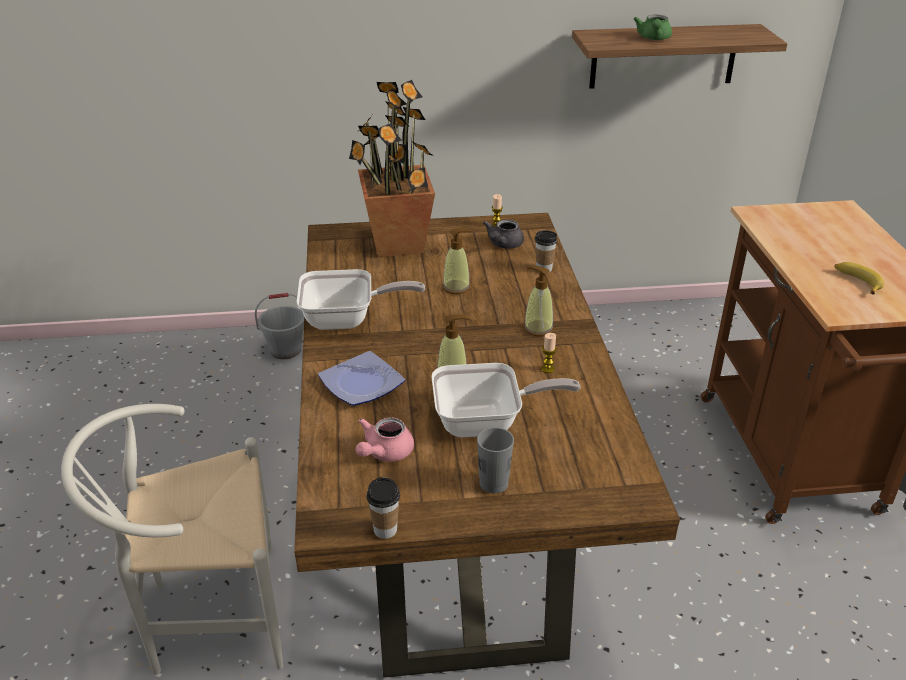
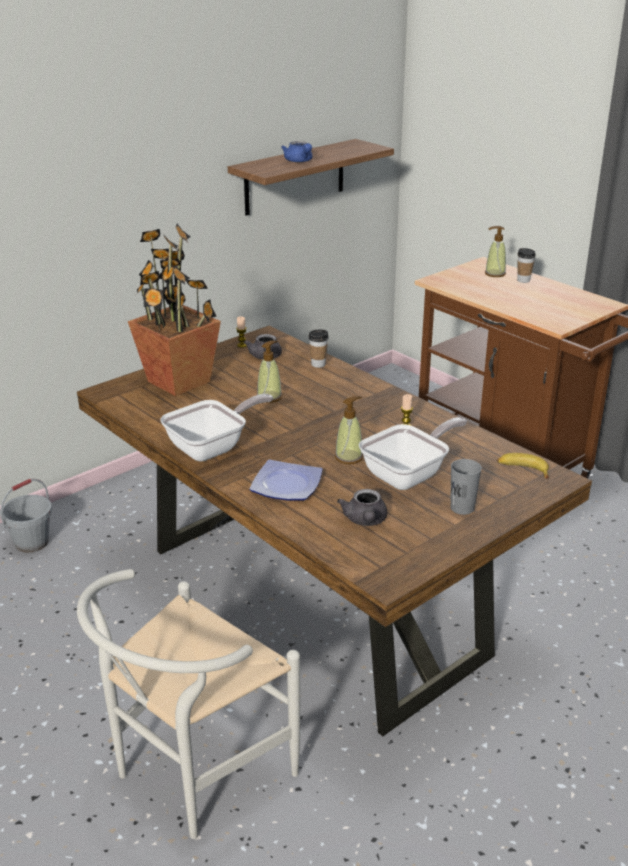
camera: 35 degrees left, 5 degrees down
(384, 453) = (365, 521): pink teapot -> grey teapot
(385, 530) = (430, 565): cup -> cup (523, 280)
(538, 328) = (365, 404): soap dispenser -> soap dispenser (494, 274)
(653, 38) = (299, 161): green teapot -> blue teapot
(857, 281) = (546, 304): banana -> banana (522, 469)

